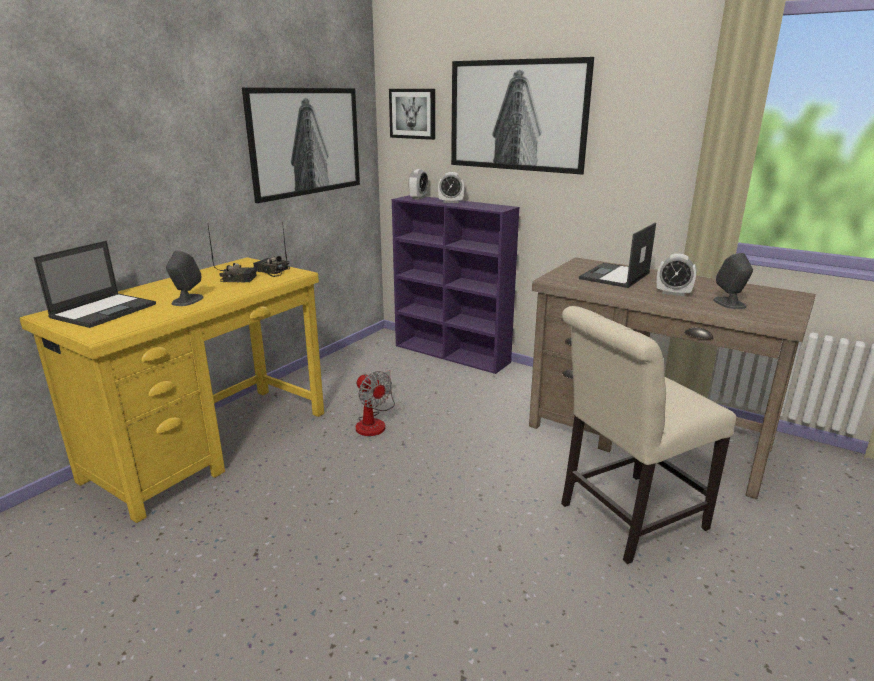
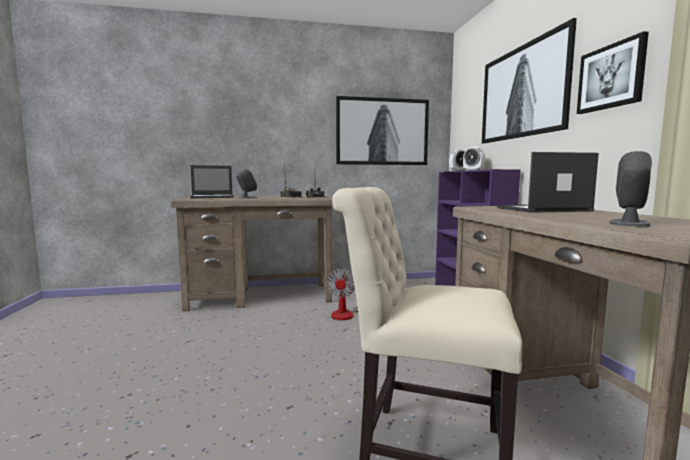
camera: 45 degrees right, 15 degrees down
(211, 444) = (261, 296): yellow desk -> brown desk
(413, 113) = (466, 112): picture -> picture (611, 77)
(673, 293) = (572, 216): alarm clock -> none

